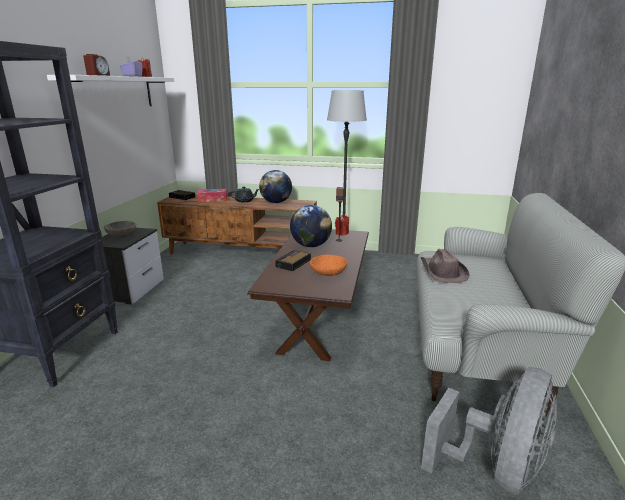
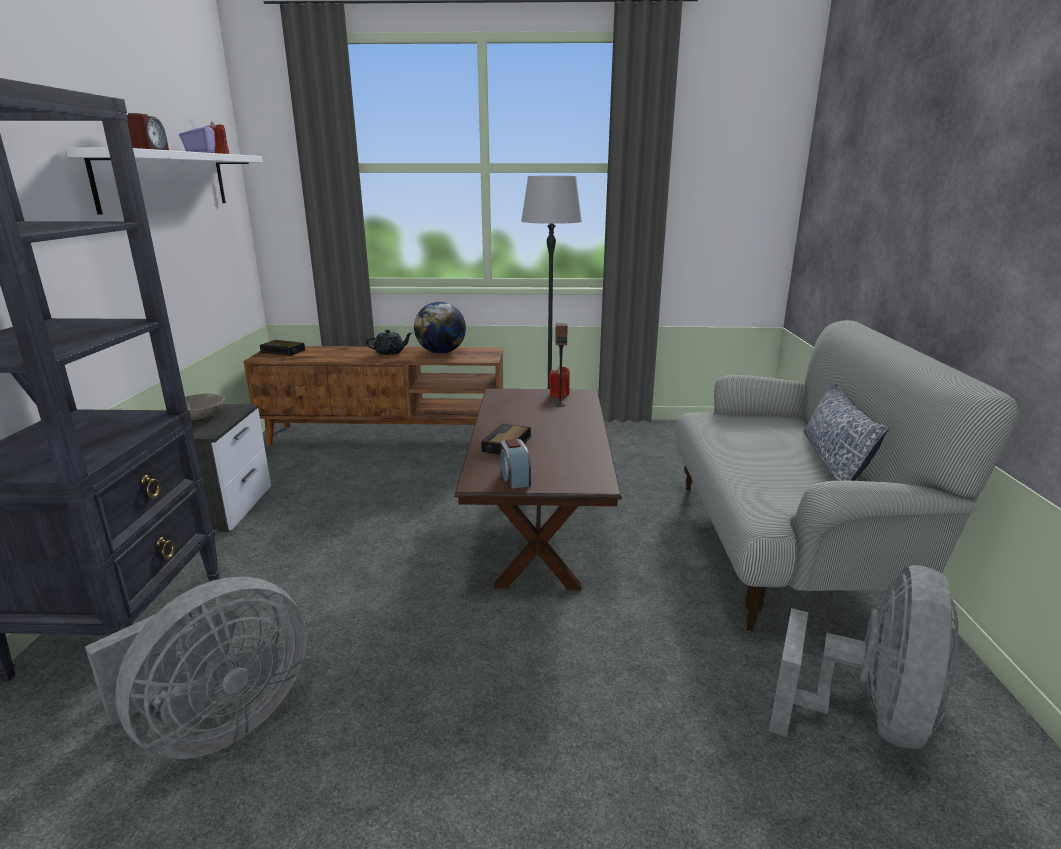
camera: 10 degrees left, 0 degrees up
(89, 416) = (217, 725): none -> grey fan
(212, 199) = (336, 353): tissue box -> none
(288, 285) = (514, 478): none -> alarm clock
(311, 245) = (521, 415): globe -> none
(328, 272) = (567, 454): orange bowl -> none
(442, 272) = (728, 441): brown hat -> none
(511, 291) = (832, 462): none -> pillow

